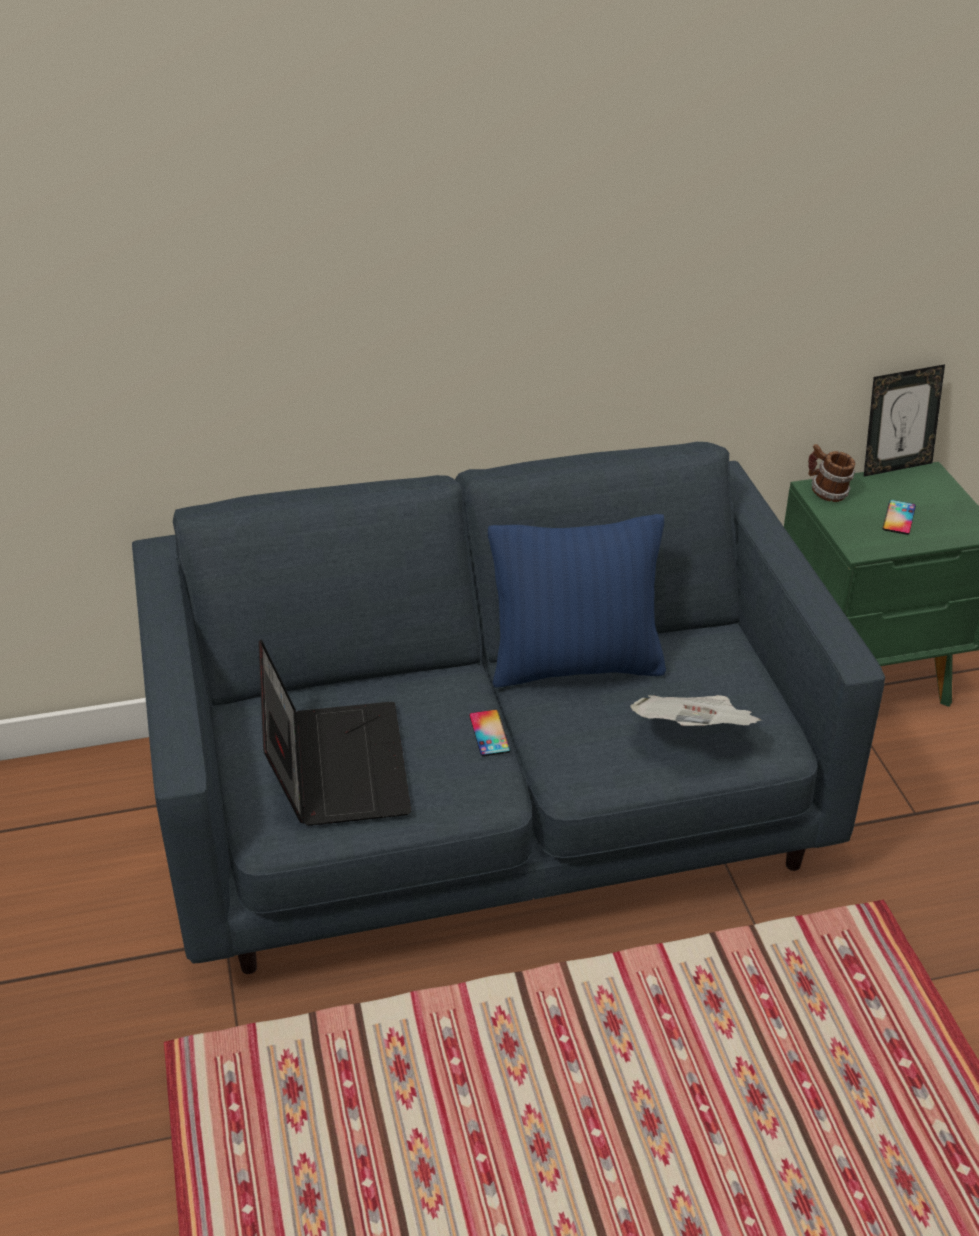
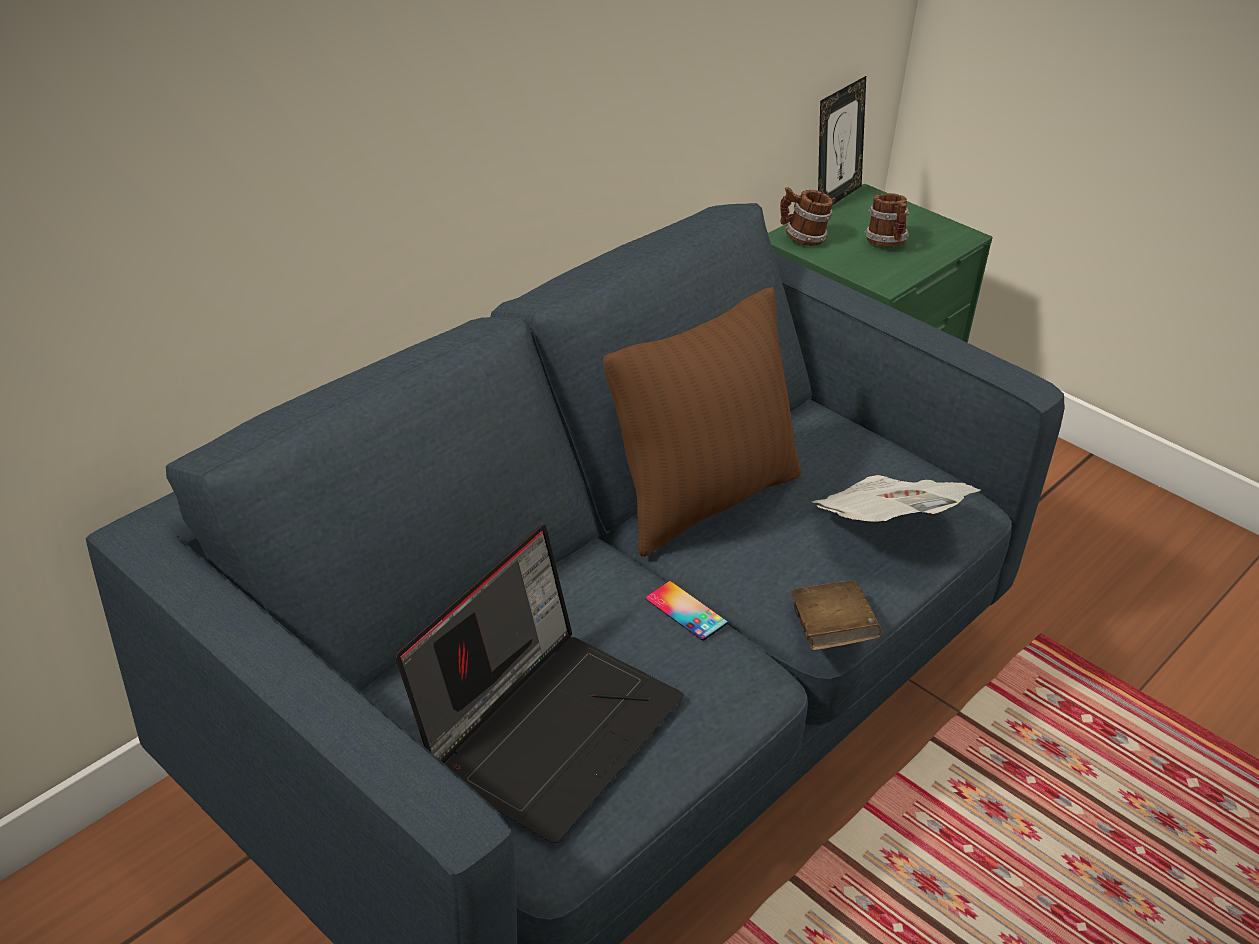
camera: 35 degrees left, 0 degrees up
(334, 764) = (547, 725): laptop -> laptop turned 75 degrees clockwise
(575, 666) = (703, 500): blue pillow -> brown pillow
(575, 788) = (830, 633): none -> brown book
(899, 517) = (886, 243): phone -> mug

